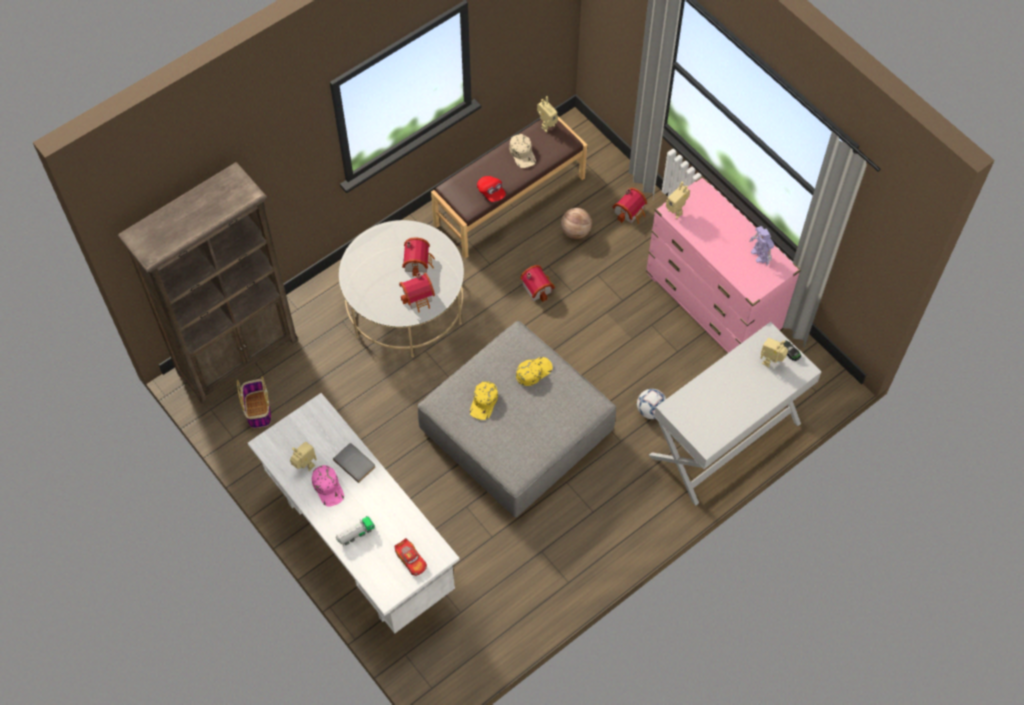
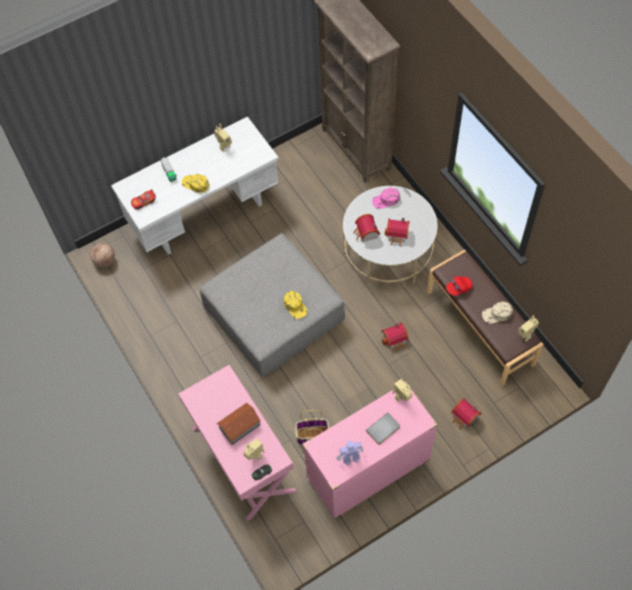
camera: 100 degrees right, 0 degrees up
(258, 409) = (313, 159): basket -> basket (313, 435)
(328, 487) = (205, 158): pink cap -> pink cap (386, 200)
(355, 462) = (221, 174): grey book -> grey book (384, 430)
(484, 402) = (274, 272): yellow cap -> yellow cap (195, 184)
(575, 232) = (447, 373): basketball -> basketball (105, 261)
(650, 410) = (276, 408): football -> none
(725, 440) = (242, 459): white console table -> pink console table
(736, 382) = (240, 426): none -> toy house

